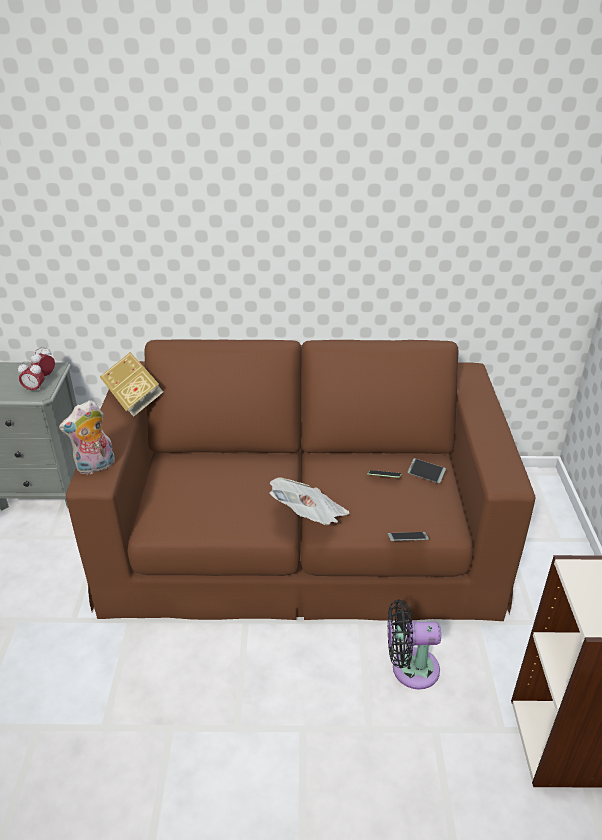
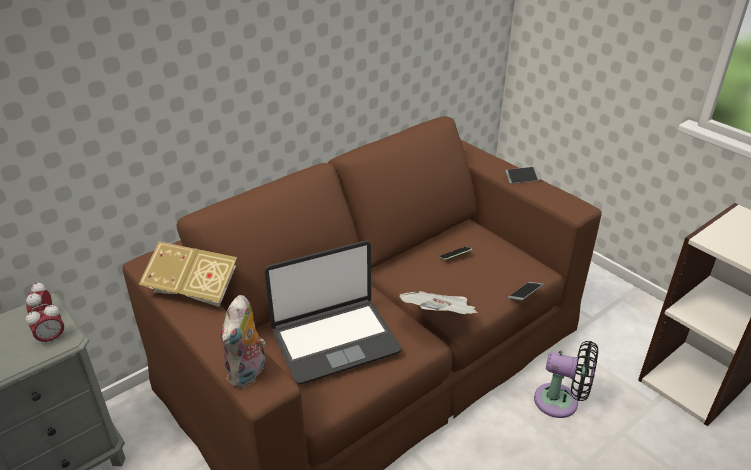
camera: 40 degrees left, 0 degrees up
(213, 489) = (334, 340): none -> laptop
(410, 668) = (561, 402): black fan -> black fan turned 120 degrees counterclockwise
(426, 473) = (479, 238): phone -> phone (522, 178)

